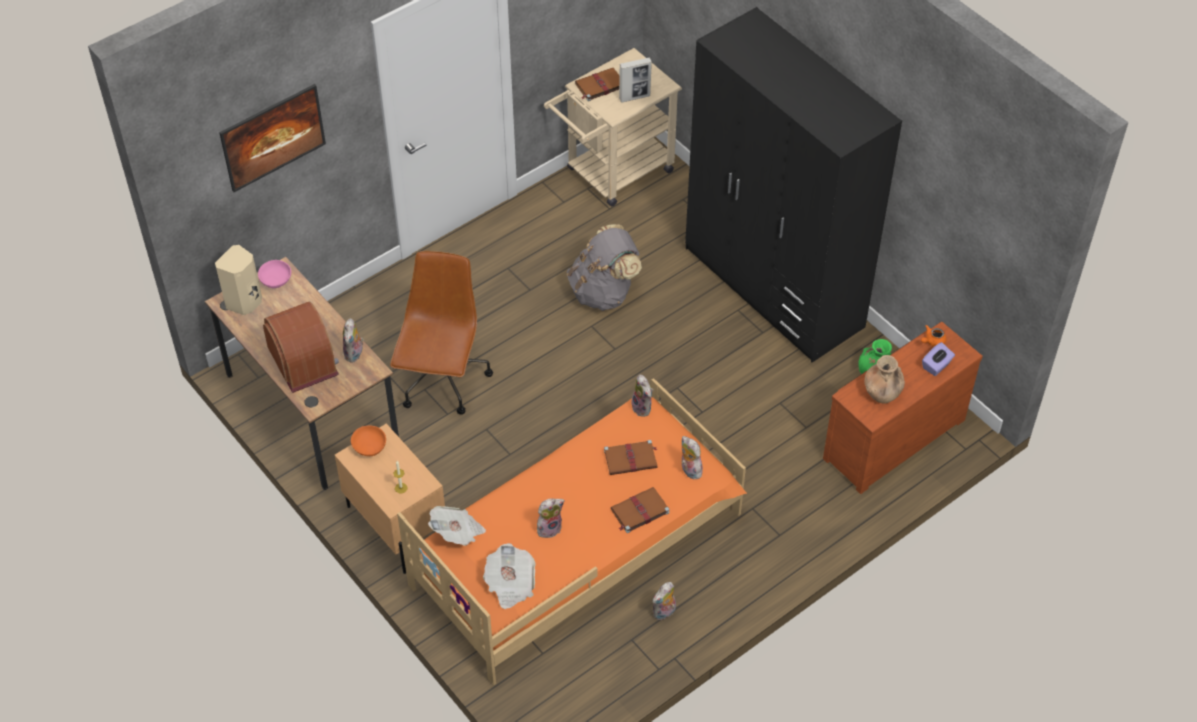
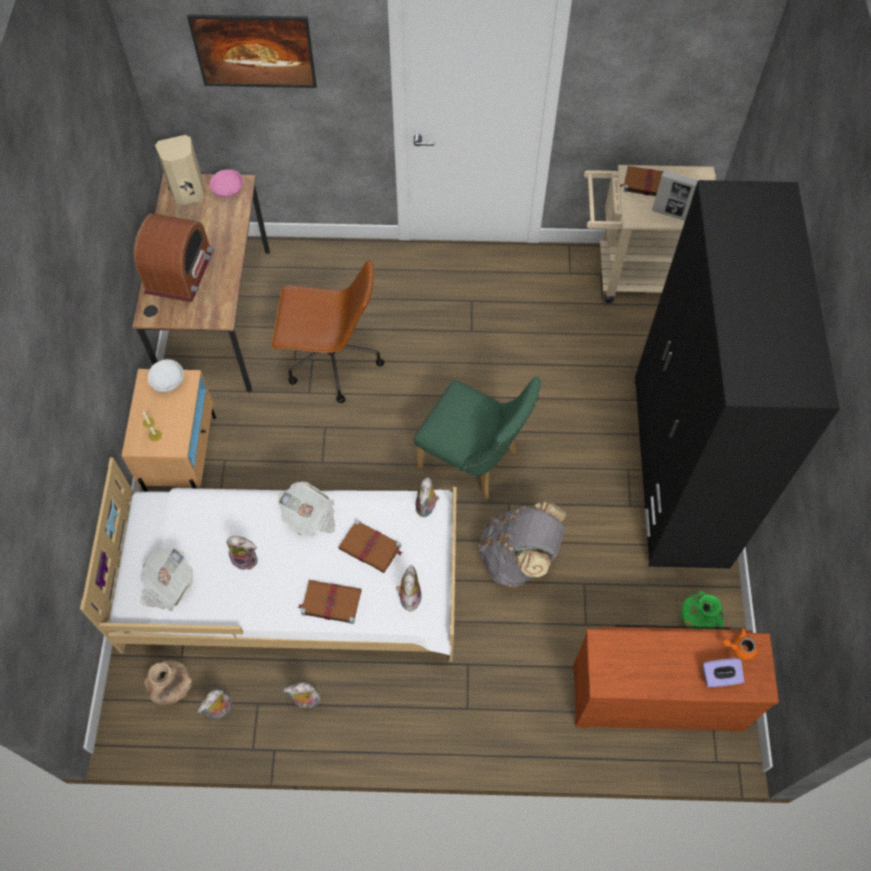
camera: 40 degrees right, 10 degrees up
(354, 354) = (221, 293): plush toy -> plush toy (220, 711)
(370, 447) = (168, 381): orange bowl -> white bowl
(442, 381) = (331, 362): brown office chair -> brown office chair turned 45 degrees clockwise
(457, 533) = (174, 507): newspaper -> newspaper (310, 517)
(577, 547) = (295, 584): orange bed -> white bed
(603, 292) = (529, 373): grey backpack -> grey backpack (519, 557)
(625, 377) = (474, 462): none -> green chair
(882, 393) = (637, 664): brown vase -> brown vase (172, 688)

